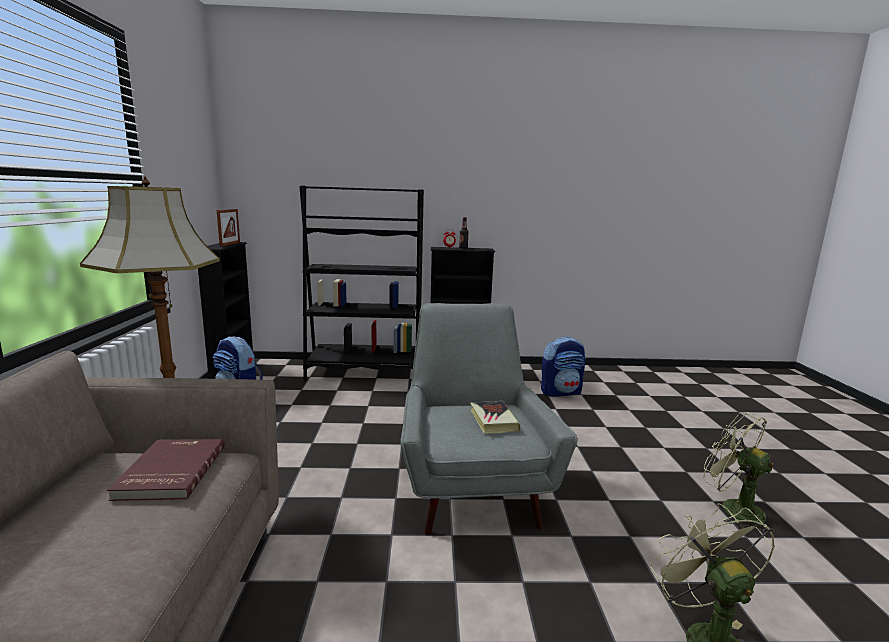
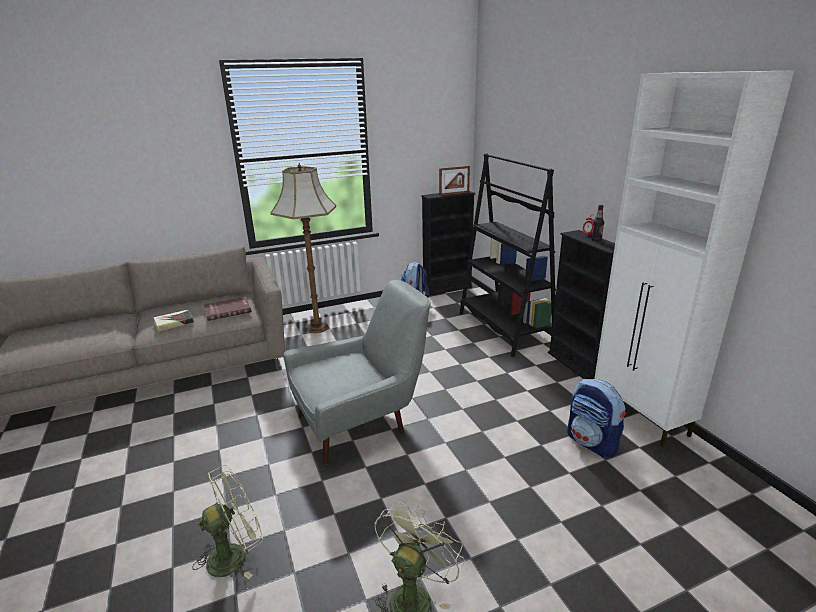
camera: 70 degrees right, 10 degrees up
(493, 420) = (343, 378): book -> book (174, 323)
(538, 370) = (641, 416): none -> white cabinet

